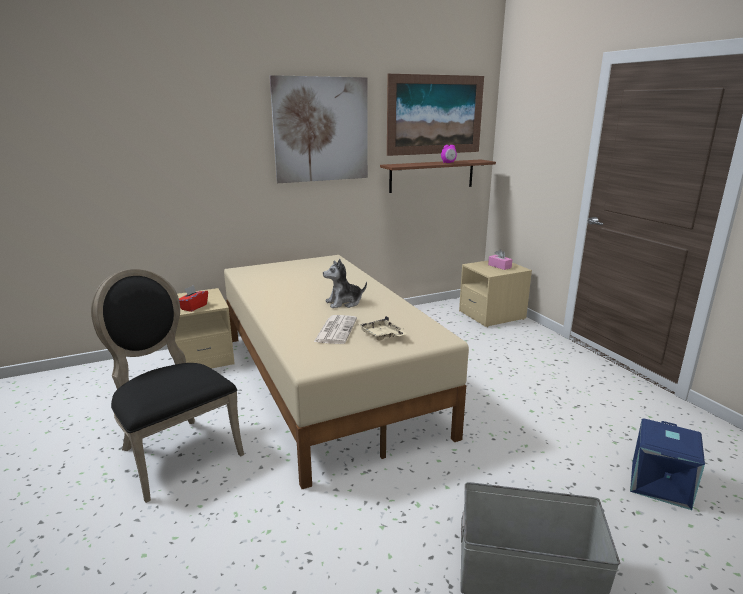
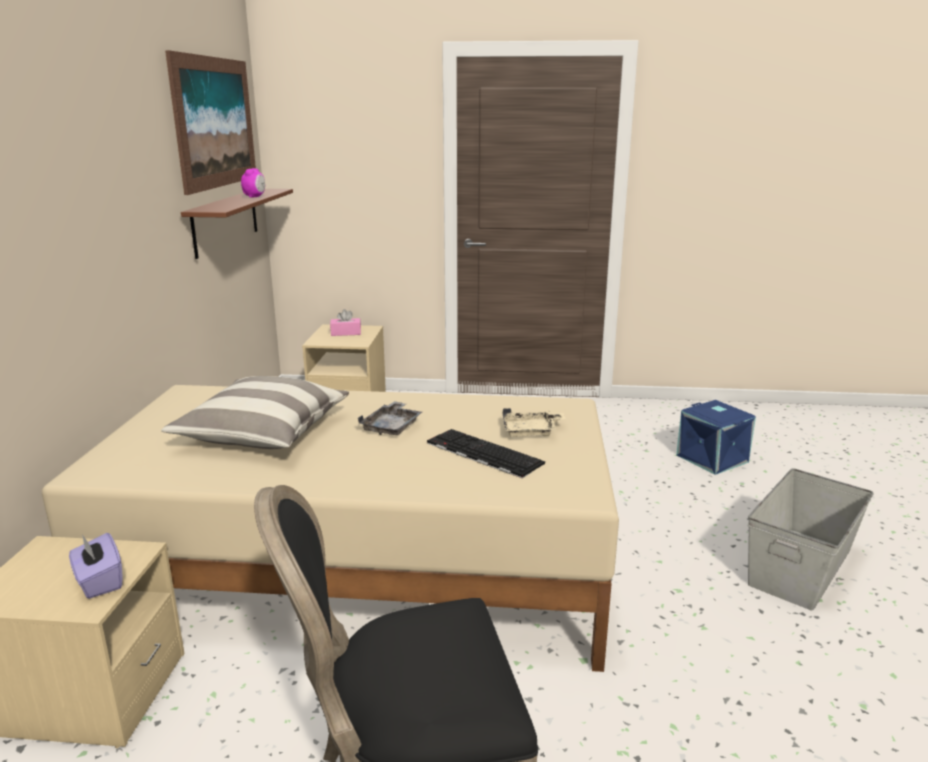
camera: 60 degrees left, 0 degrees up
(193, 307) = (99, 581): red tissue box -> purple tissue box
(305, 282) = (263, 433): none -> pillow
(321, 130) = (112, 155): picture -> none
(335, 330) = (482, 453): newspaper -> keyboard
(344, 303) = (392, 427): plush toy -> grey tray

